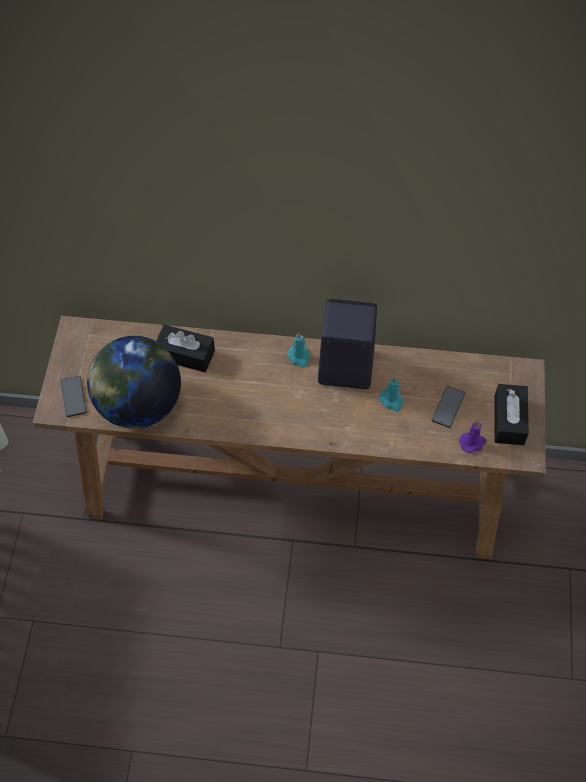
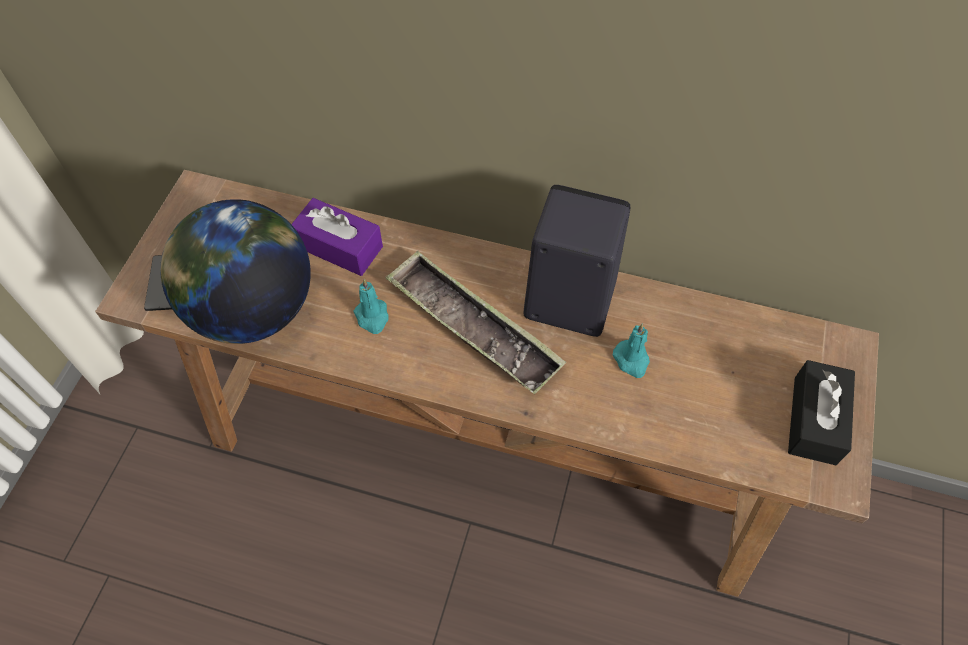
camera: 10 degrees right, 0 degrees up
(185, 354) = (339, 247): black tissue box -> purple tissue box
(286, 395) = (472, 327): none -> tray
(299, 357) = (503, 274): turquoise candle -> turquoise candle (372, 317)
(448, 407) = (718, 384): phone -> none
(472, 442) = (752, 447): purple candle -> none

